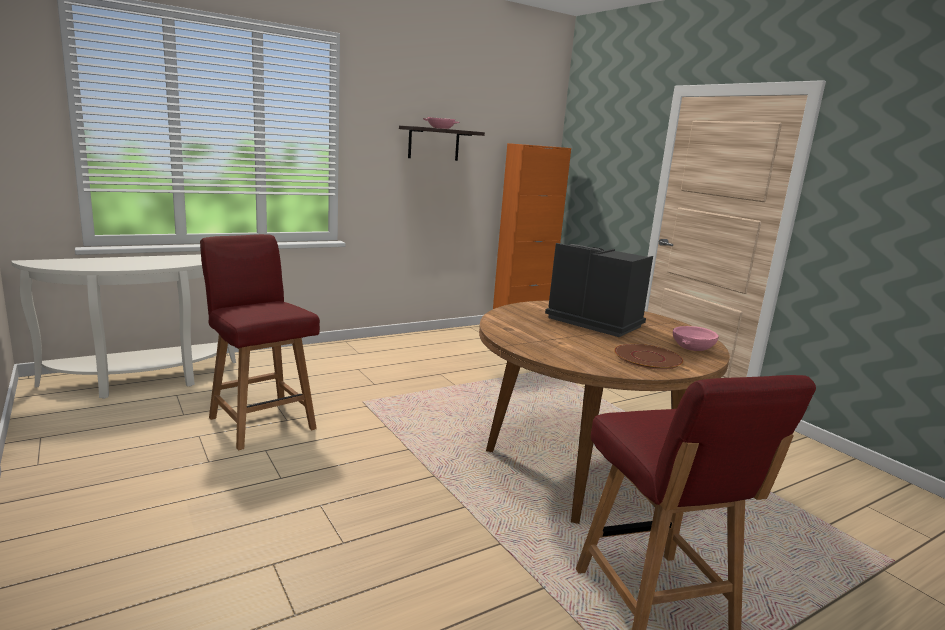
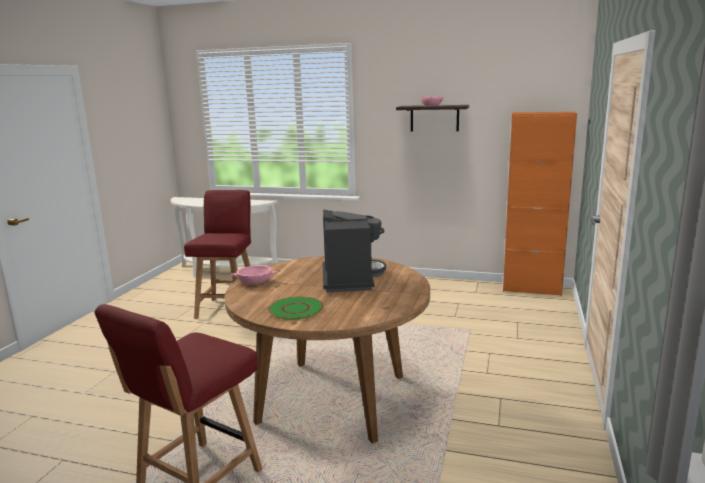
camera: 50 degrees right, 0 degrees up
(648, 358) = (296, 309): brown plate -> green plate
(693, 347) = (357, 313): pink bowl -> pink bowl (254, 282)

